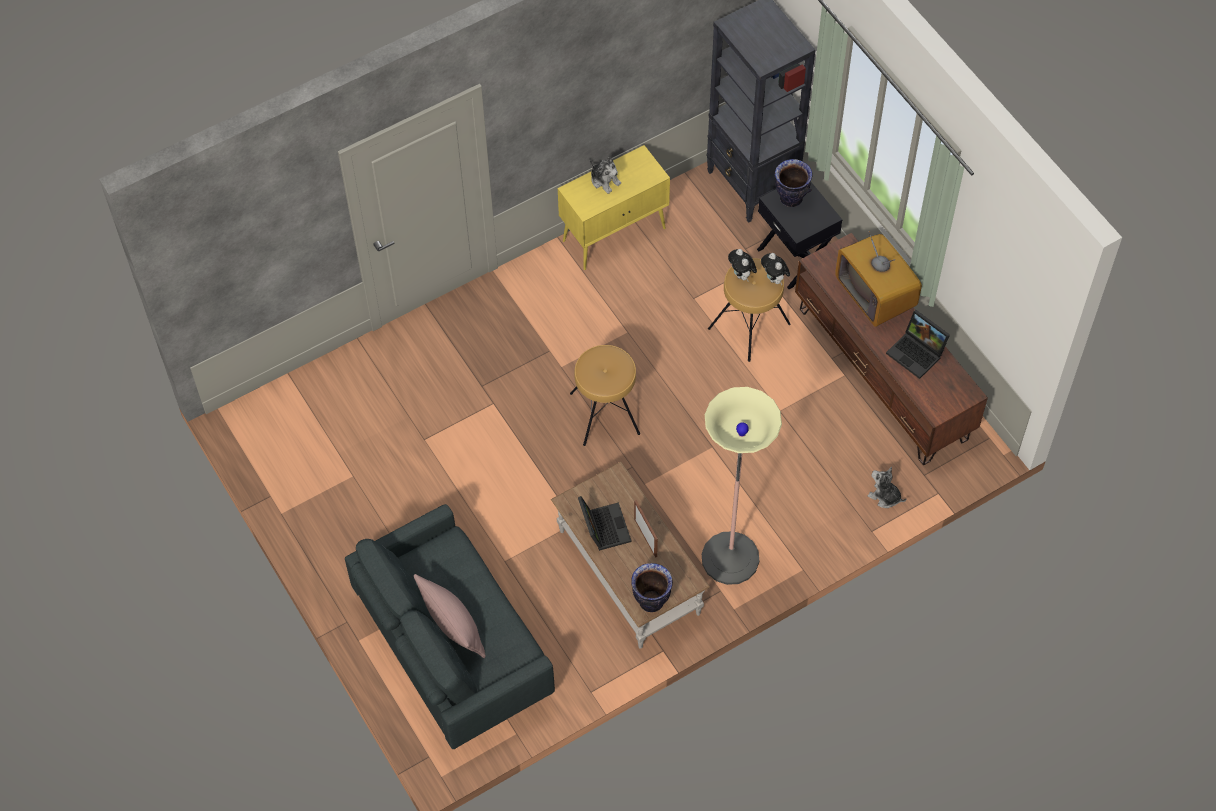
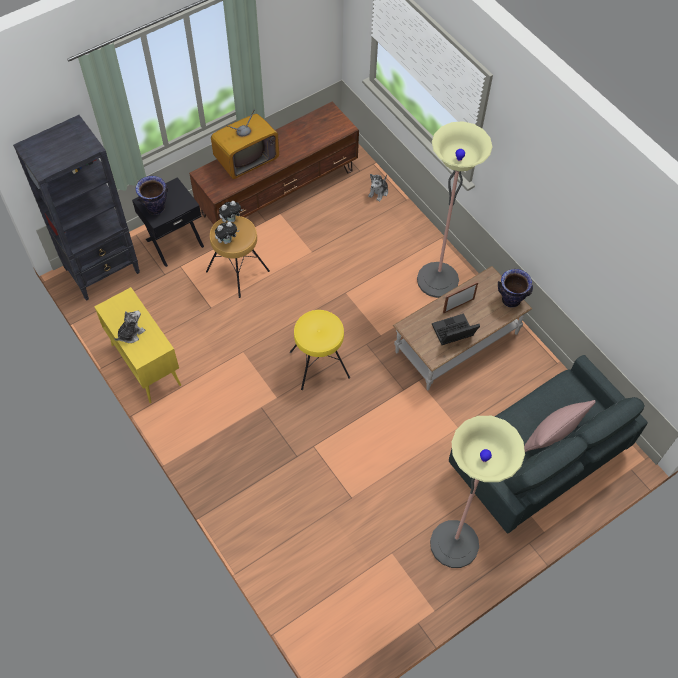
camera: 95 degrees left, 0 degrees up
(355, 541) = (454, 544): none -> floor lamp
(605, 413) = (319, 364): brown stool -> yellow stool
(917, 353) = (297, 136): laptop -> none

